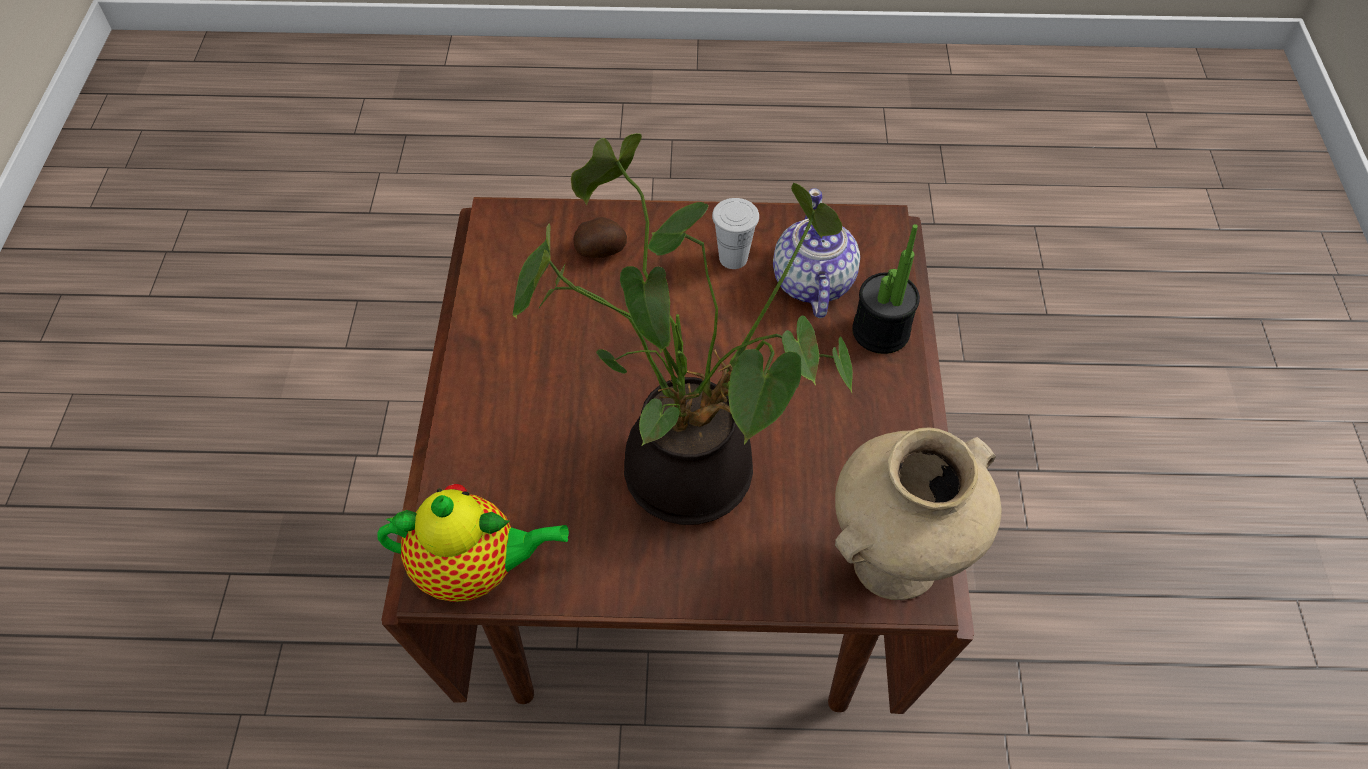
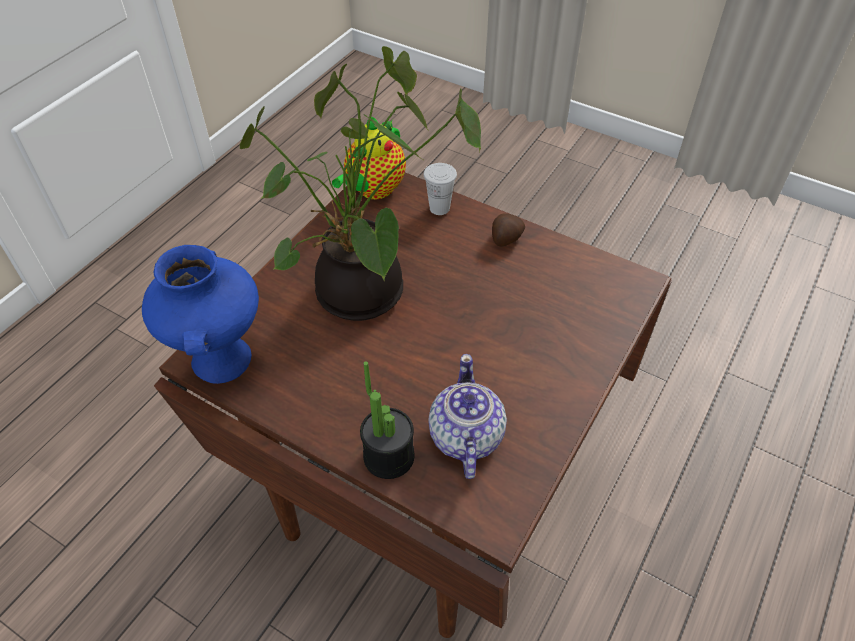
camera: 120 degrees right, 5 degrees down
(601, 251) = (575, 324): potato -> potato (505, 239)
(733, 258) = (521, 399): white cup -> white cup (439, 208)
(812, 283) = (465, 437): teapot -> teapot turned 120 degrees counterclockwise
(894, 565) = (220, 358): beige vase -> blue vase

